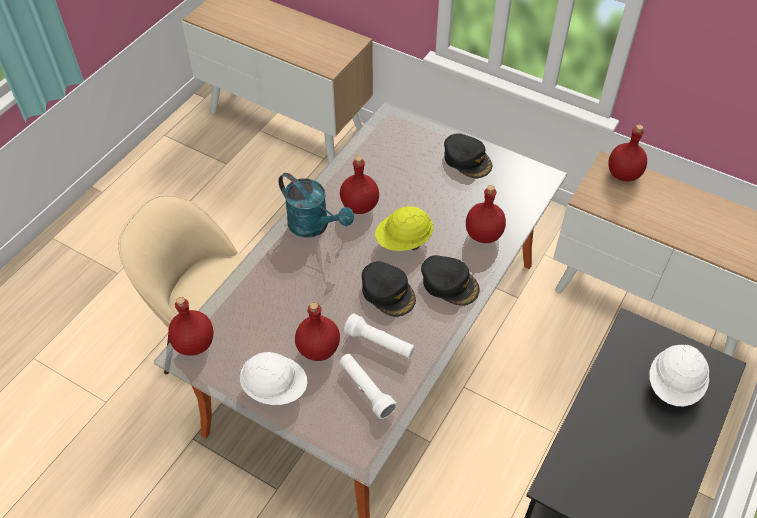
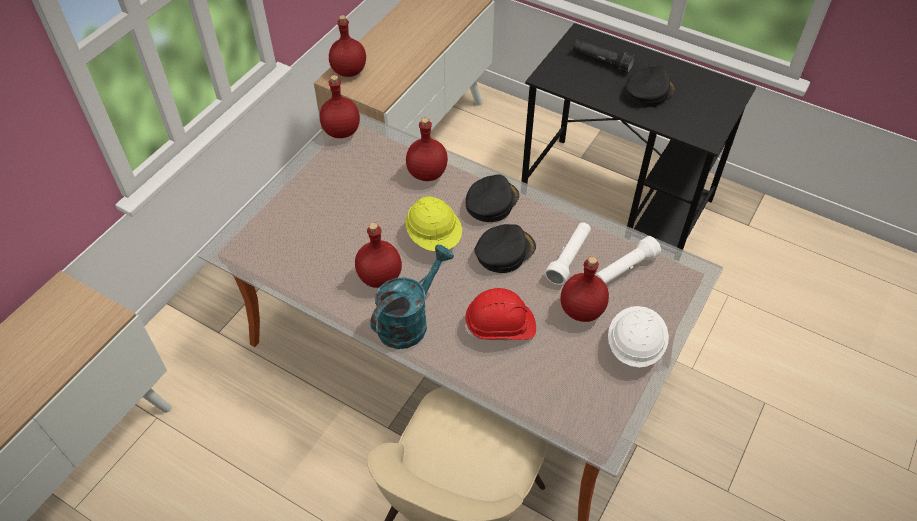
camera: 90 degrees left, 0 degrees up
(194, 344) = (589, 432): red bottle -> red bottle (342, 131)
(304, 287) = (500, 326): none -> red hard hat
(467, 159) = (316, 180): black cap -> black cap (648, 91)
(674, 385) = (601, 61): white hard hat -> black flashlight

